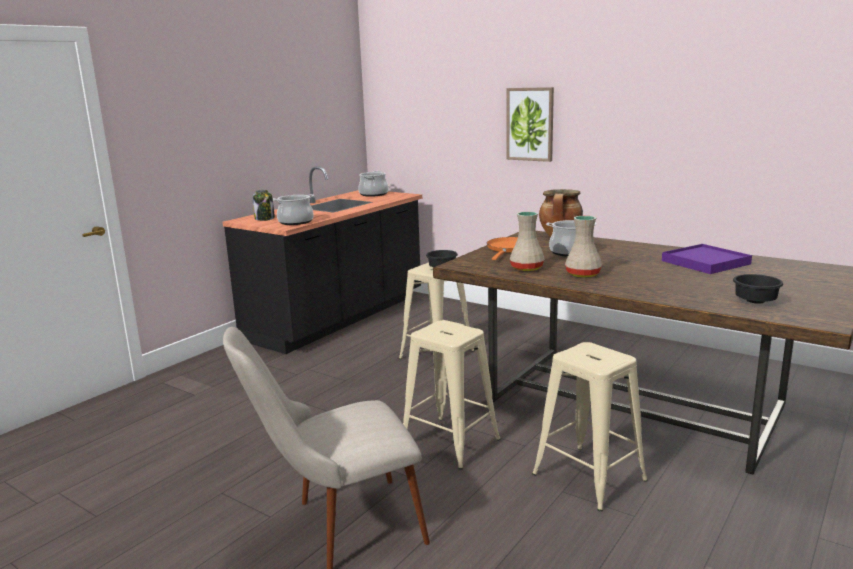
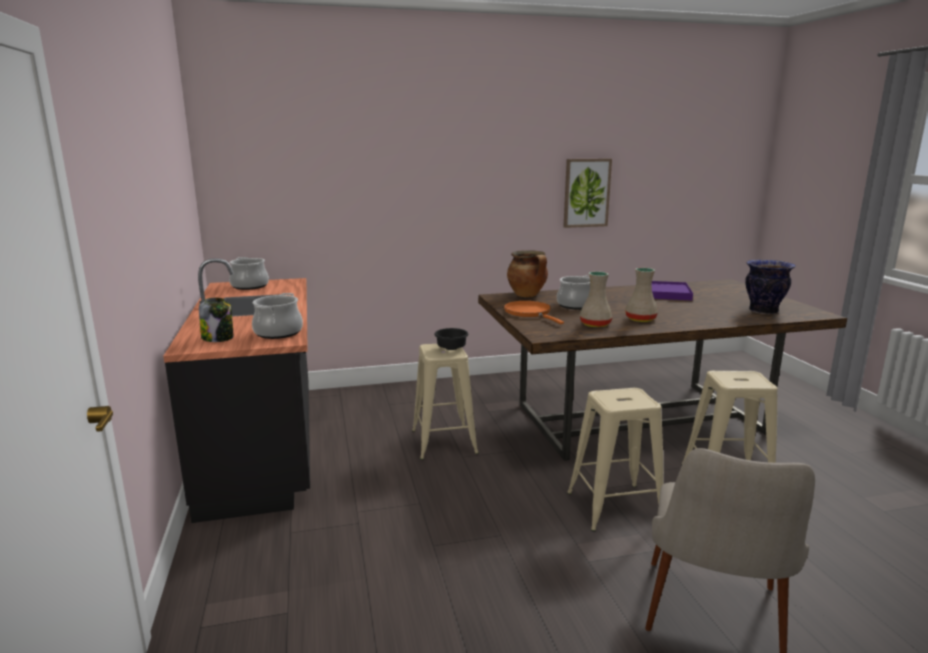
camera: 50 degrees left, 0 degrees up
(530, 124) = (430, 192): picture -> picture (586, 193)
(754, 301) = (763, 311): black bowl -> vase

